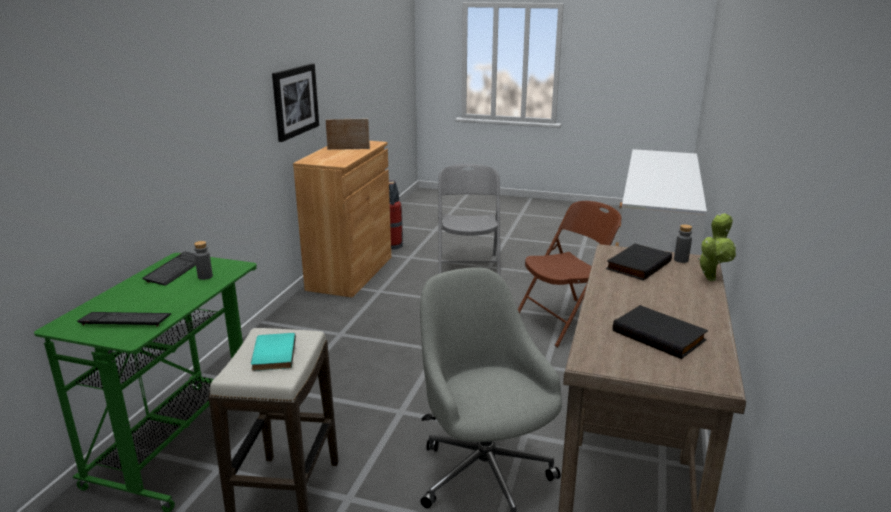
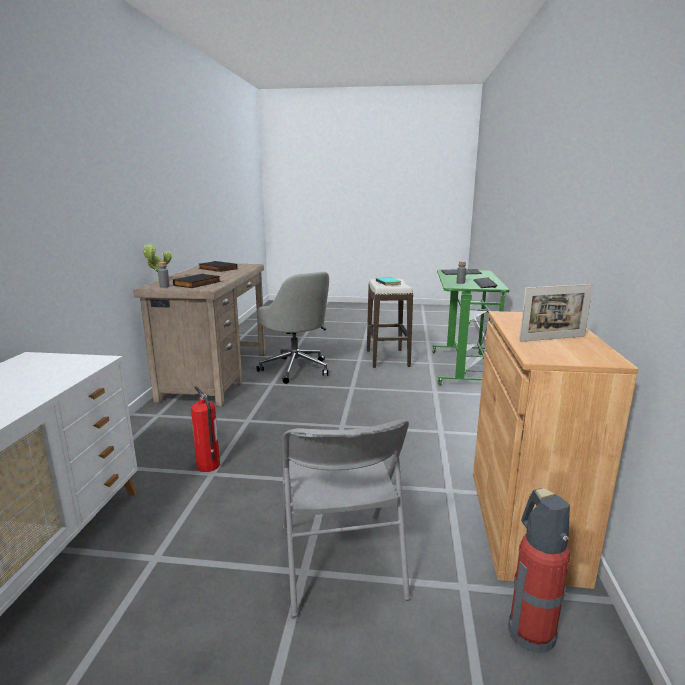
camera: 170 degrees right, 5 degrees down
(295, 101) = (603, 238): picture -> none
(567, 322) = (208, 466): brown chair -> fire extinguisher

